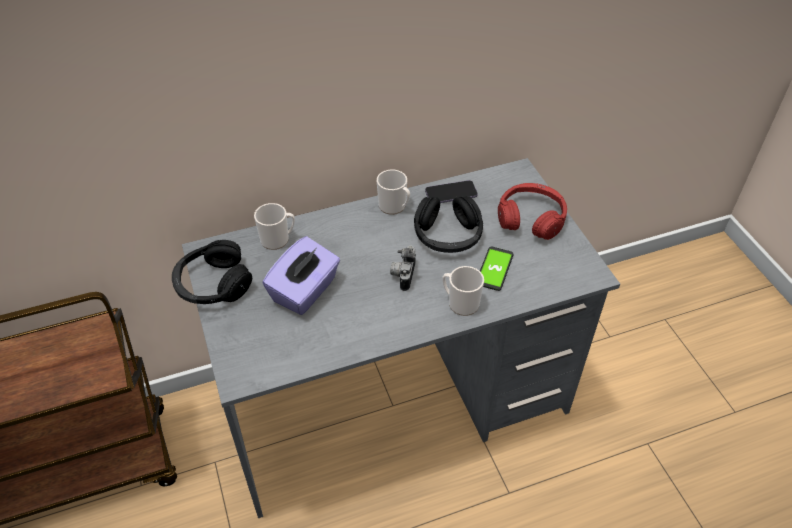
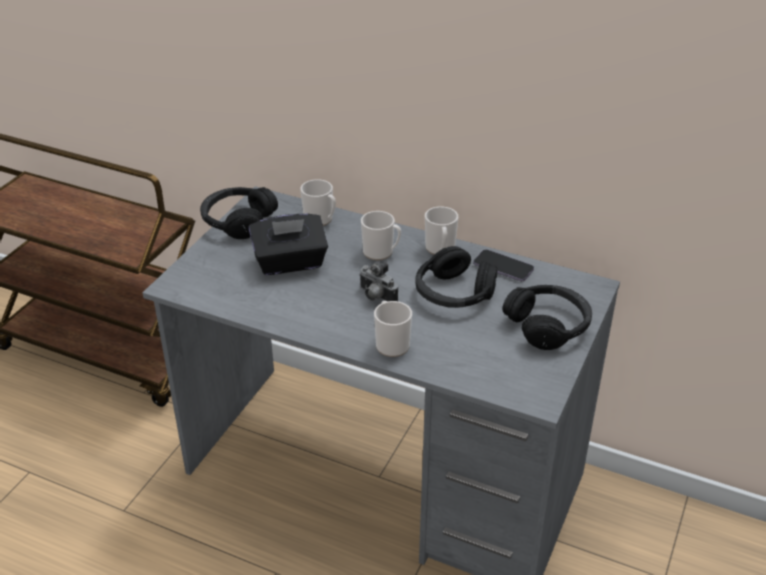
camera: 45 degrees right, 10 degrees down
(305, 291) = (290, 263): purple tissue box -> black tissue box
(358, 236) = (381, 252): none -> mug
(403, 275) = (375, 297): camera -> camera turned 105 degrees counterclockwise
(494, 269) = (456, 339): phone -> none
(531, 218) = (548, 325): red headphones -> black headphones

